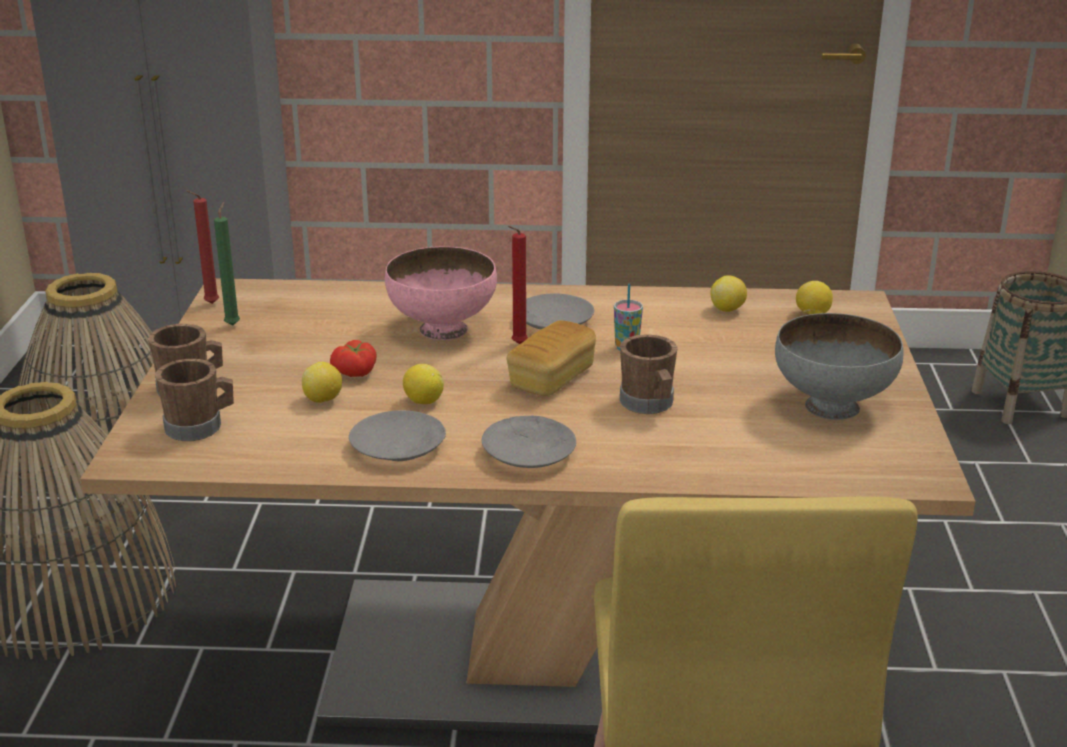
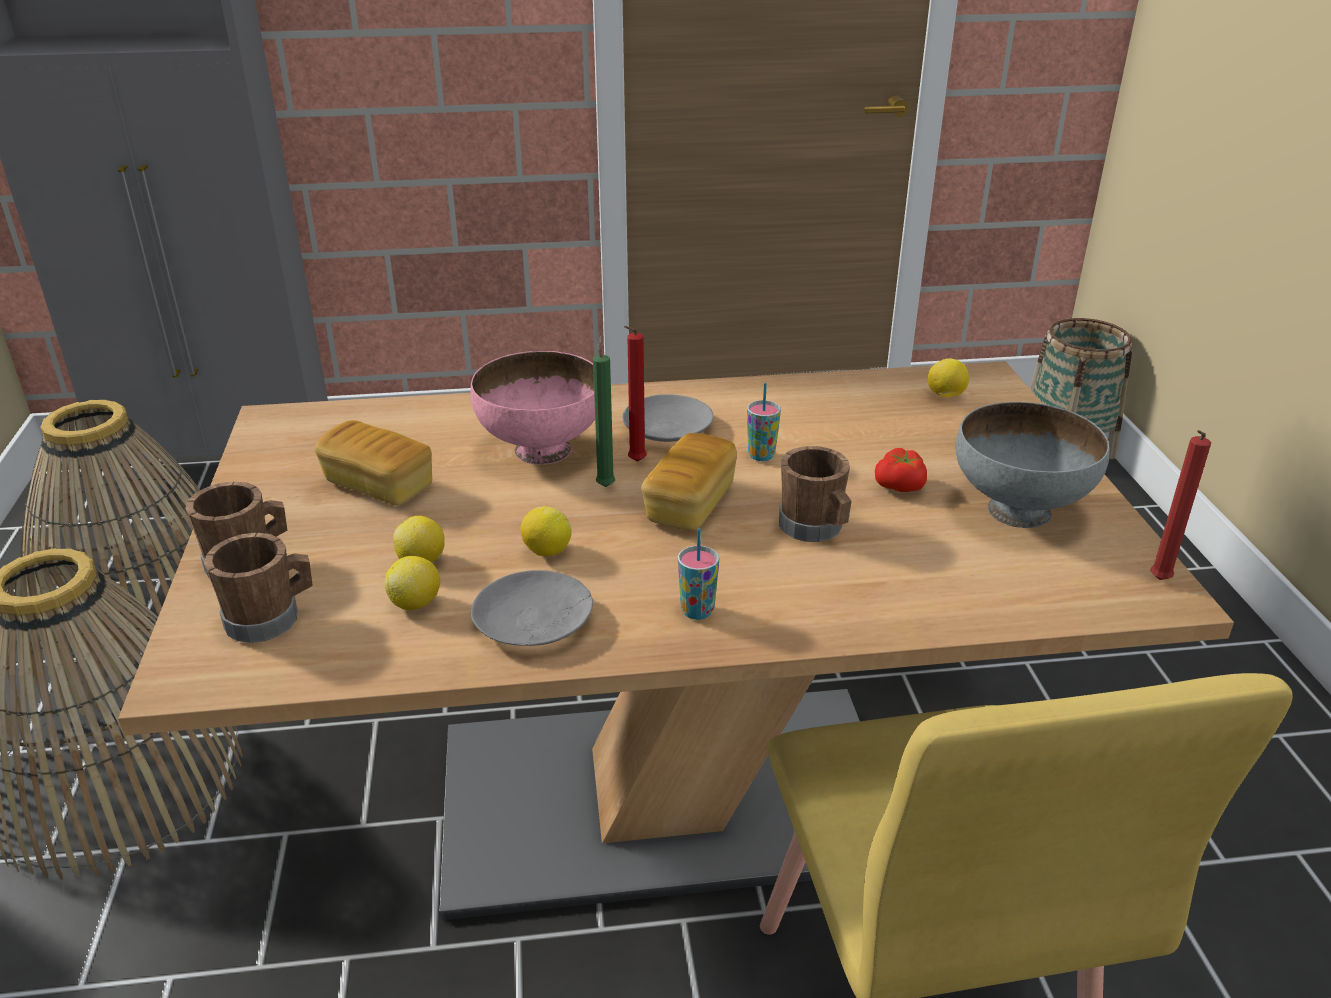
camera: 10 degrees left, 5 degrees up
(209, 304) = (251, 440): red candle -> red candle (1157, 581)
(233, 324) = (286, 465): green candle -> green candle (606, 485)
(303, 344) = (379, 485): none -> bread
(356, 373) = (453, 519): tomato -> tomato (901, 487)
(529, 452) = (697, 611): grey plate -> cup
(727, 309) = (853, 397): lemon -> lemon (416, 603)

